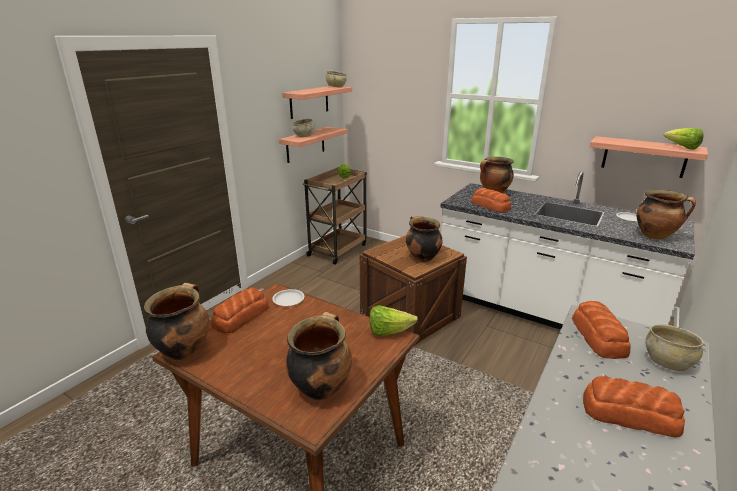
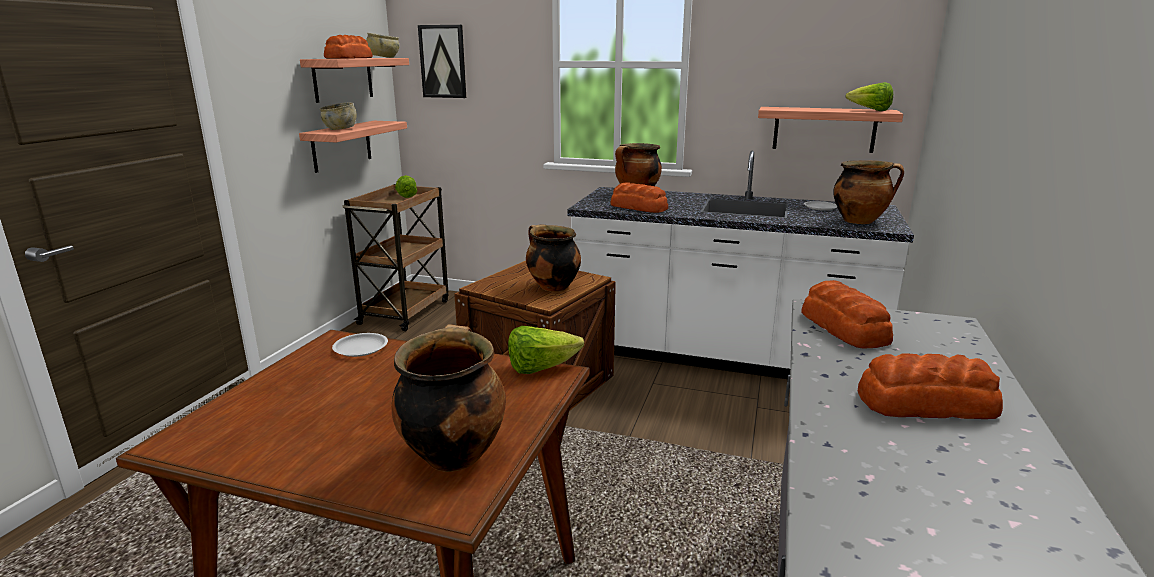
camera: 15 degrees left, 5 degrees down
(184, 350) = (181, 438): cooking pot -> none
(240, 317) = (279, 380): bread -> bread (348, 58)
(374, 88) = (443, 61): none -> picture
(667, 362) = (941, 342): beige bowl -> none

